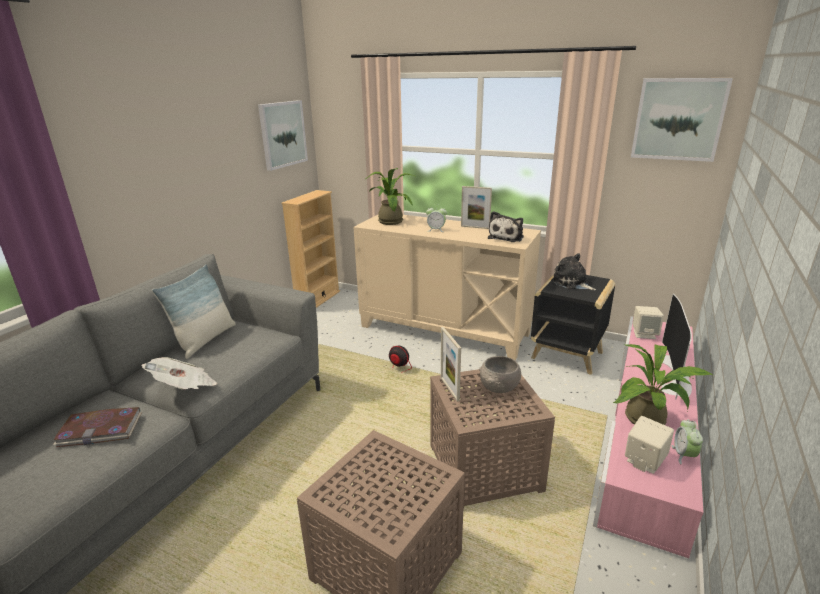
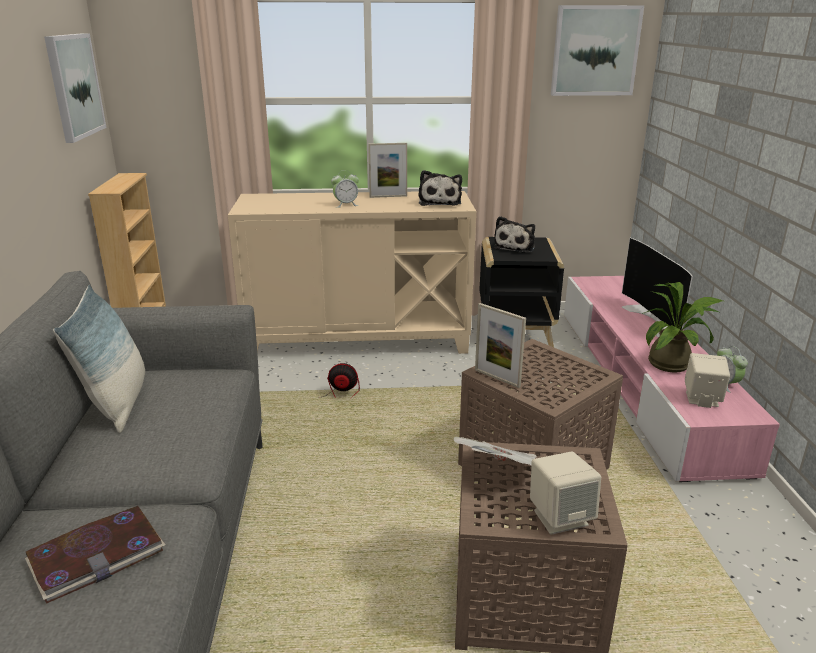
camera: 30 degrees left, 0 degrees up
(185, 387) = (166, 466): newspaper -> newspaper (500, 472)
(390, 221) = (270, 202): potted plant -> none
(499, 387) = (544, 363): grey bowl -> none
(572, 283) = (515, 247): plush toy -> plush toy turned 90 degrees counterclockwise
(644, 334) = (596, 290): beige speaker -> beige speaker (560, 517)

